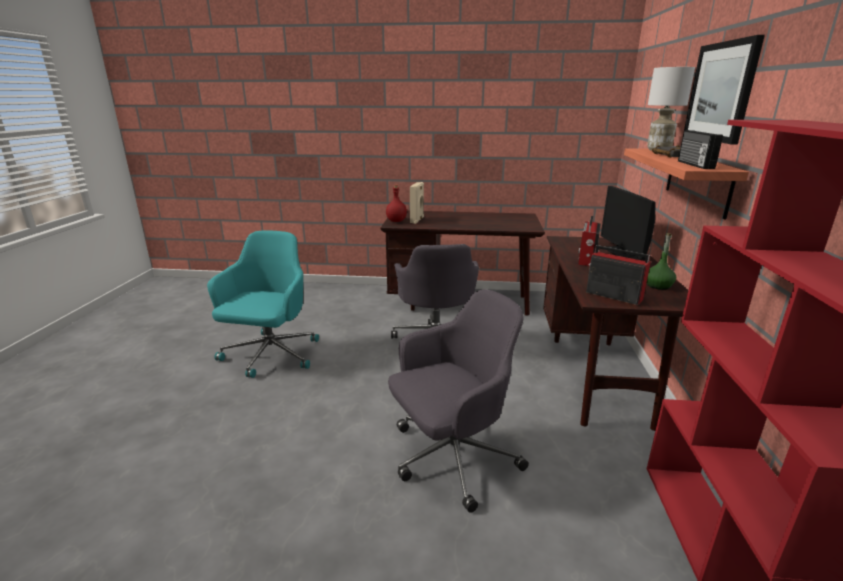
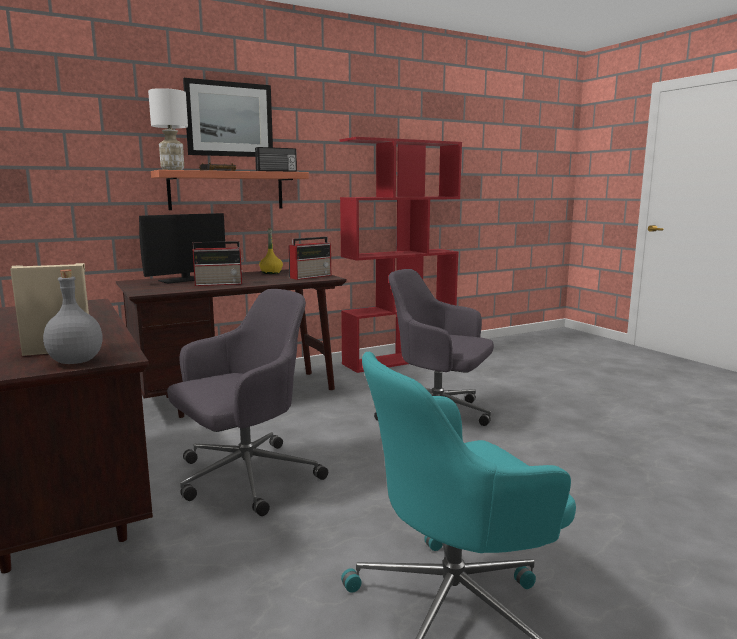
camera: 125 degrees left, 10 degrees down
(396, 221) = (76, 361): red bottle -> grey bottle
(612, 295) = (311, 276): radio -> radio turned 135 degrees counterclockwise
(658, 285) = (271, 273): green bottle -> yellow bottle

